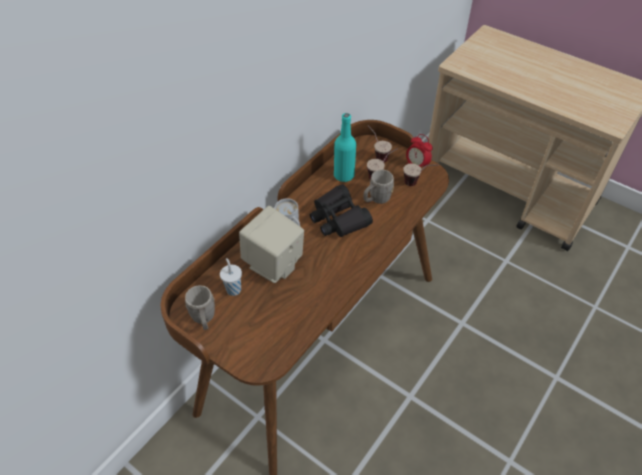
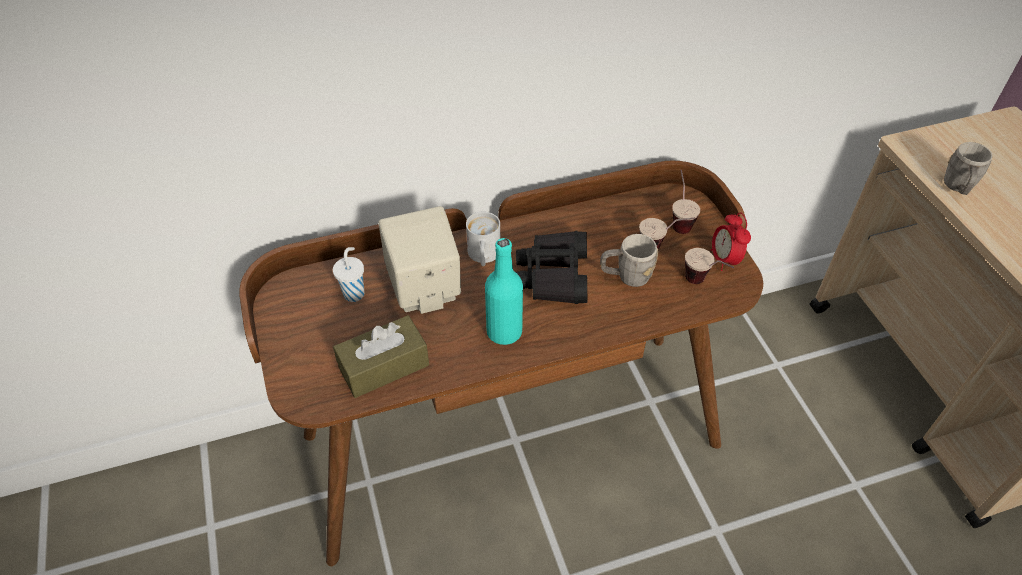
camera: 35 degrees right, 0 degrees up
(204, 319) = (293, 309): grey mug -> grey mug (958, 188)
(291, 319) = (384, 366): none -> brown tissue box
(344, 175) = (610, 225): turquoise bottle -> turquoise bottle (504, 332)

